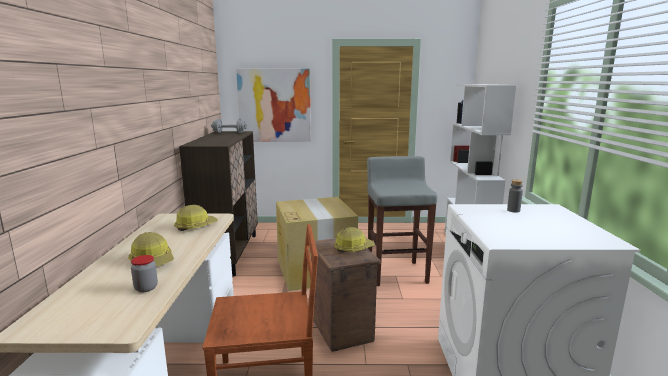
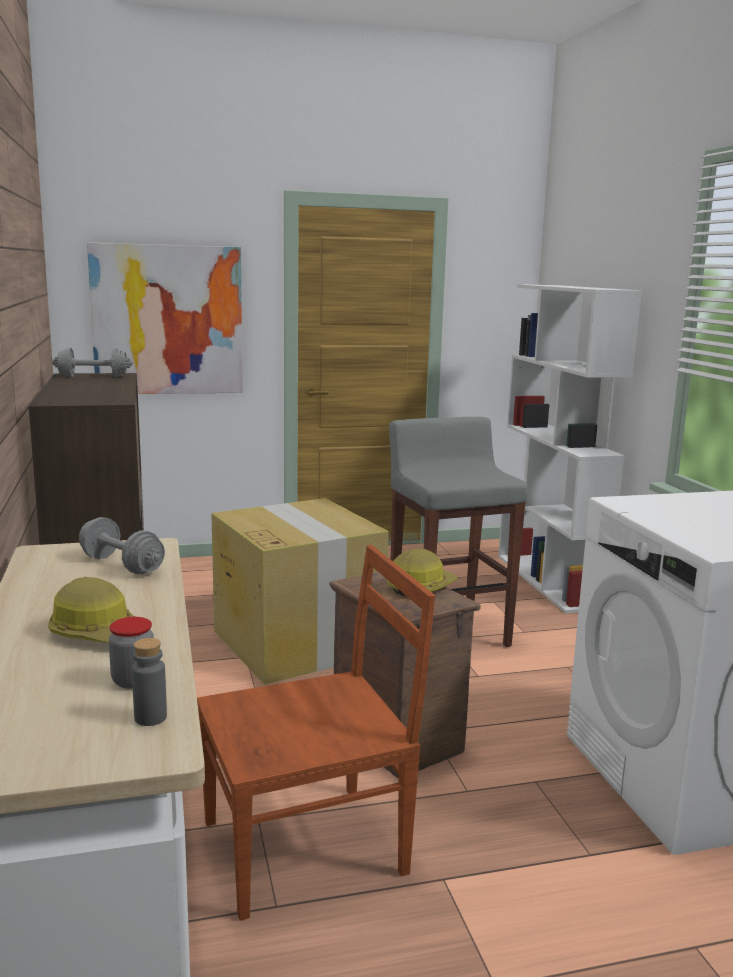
camera: 15 degrees left, 0 degrees up
(195, 226) = (122, 565): hard hat -> grey dumbbell
(513, 210) = (696, 502): grey bottle -> grey bottle (150, 718)

